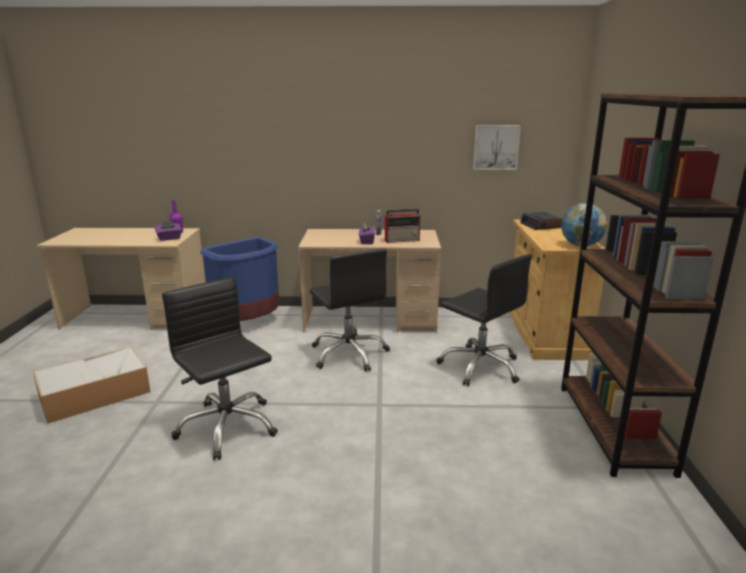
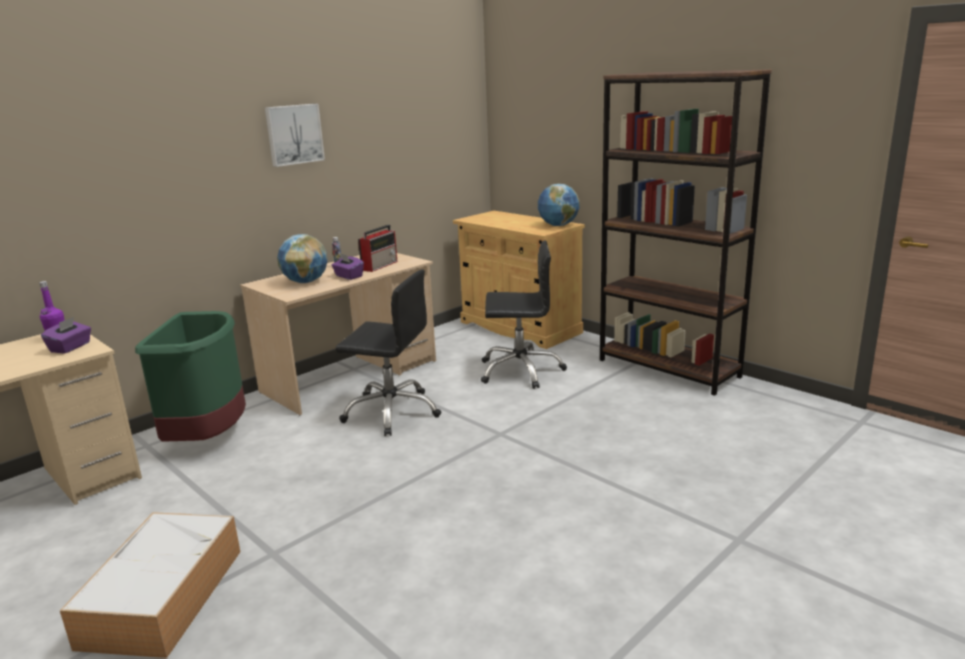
camera: 45 degrees left, 0 degrees up
(227, 427) = (404, 524): black office chair -> none
(248, 322) = (209, 436): blue trash can -> green trash can
(337, 237) = (305, 282): none -> globe
(495, 147) = (423, 144): picture -> picture (294, 134)
(541, 225) = (489, 219): alarm clock -> none

